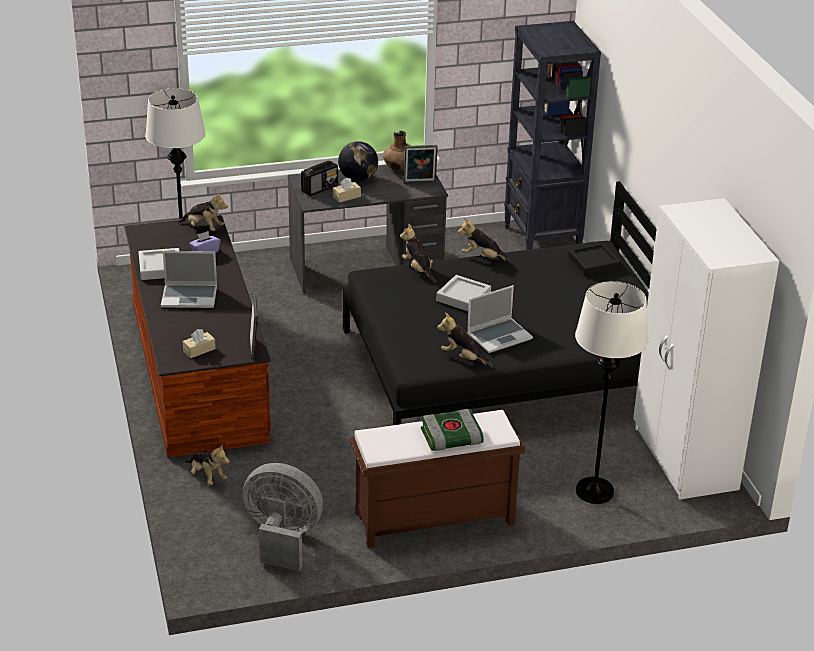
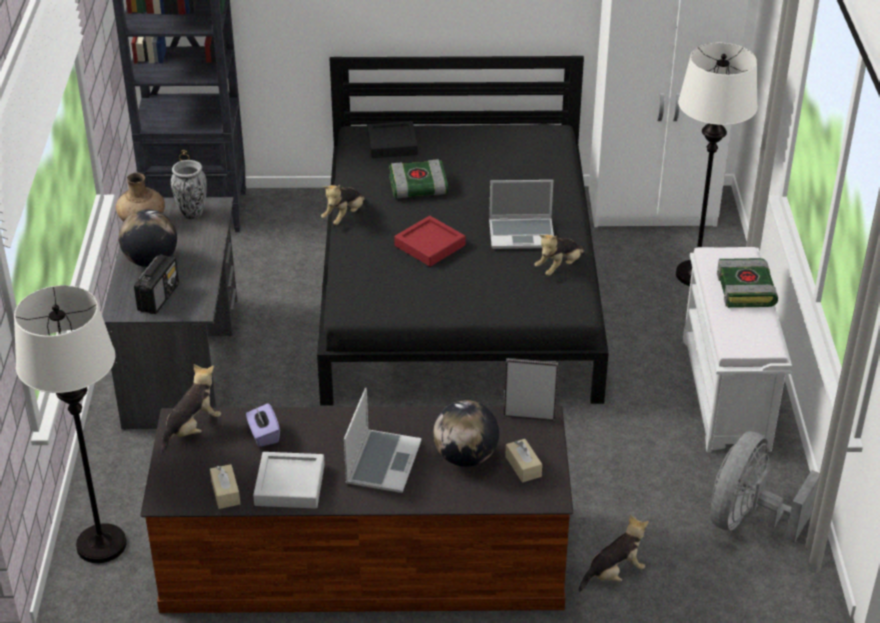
camera: 75 degrees left, 5 degrees up
(203, 327) = (465, 457): none -> globe
(320, 188) = (159, 297): radio -> radio turned 45 degrees clockwise
(346, 197) = (195, 277): beige tissue box -> beige tissue box (225, 492)
(418, 269) = (351, 269): plush toy -> none
(420, 183) = (192, 213): picture frame -> vase
(433, 519) = (726, 394): brown bench -> white bench
(463, 297) = (429, 245): grey tray -> red tray
(499, 336) = (522, 234): laptop -> laptop turned 105 degrees clockwise
(538, 282) = (417, 187): none -> book

